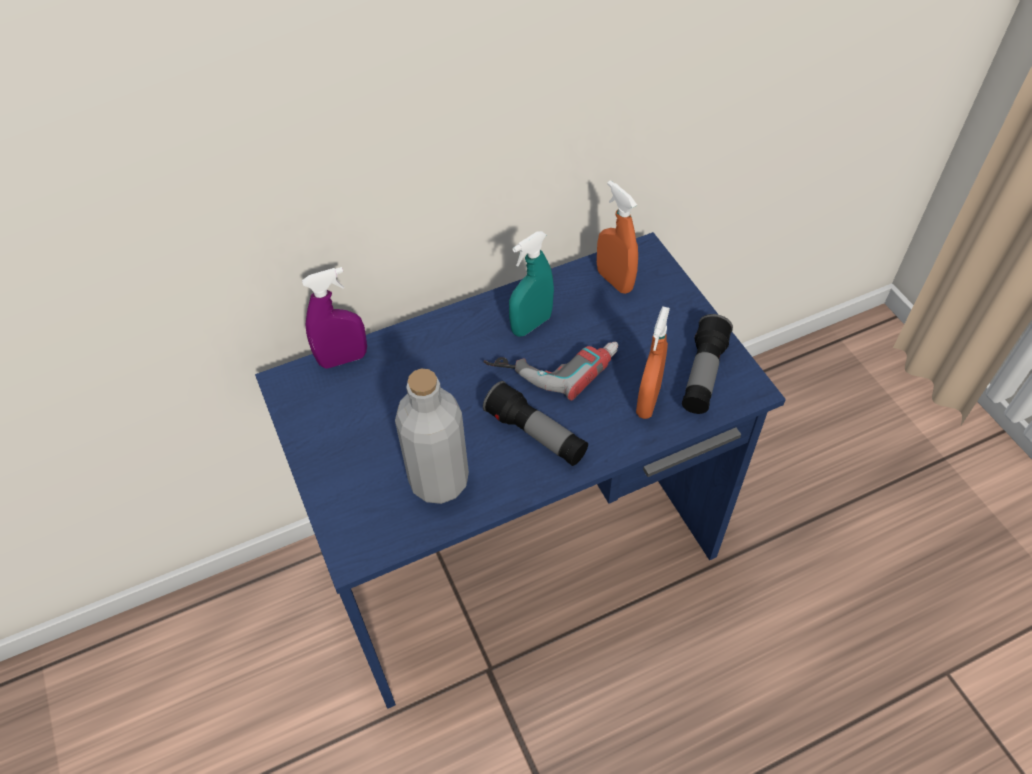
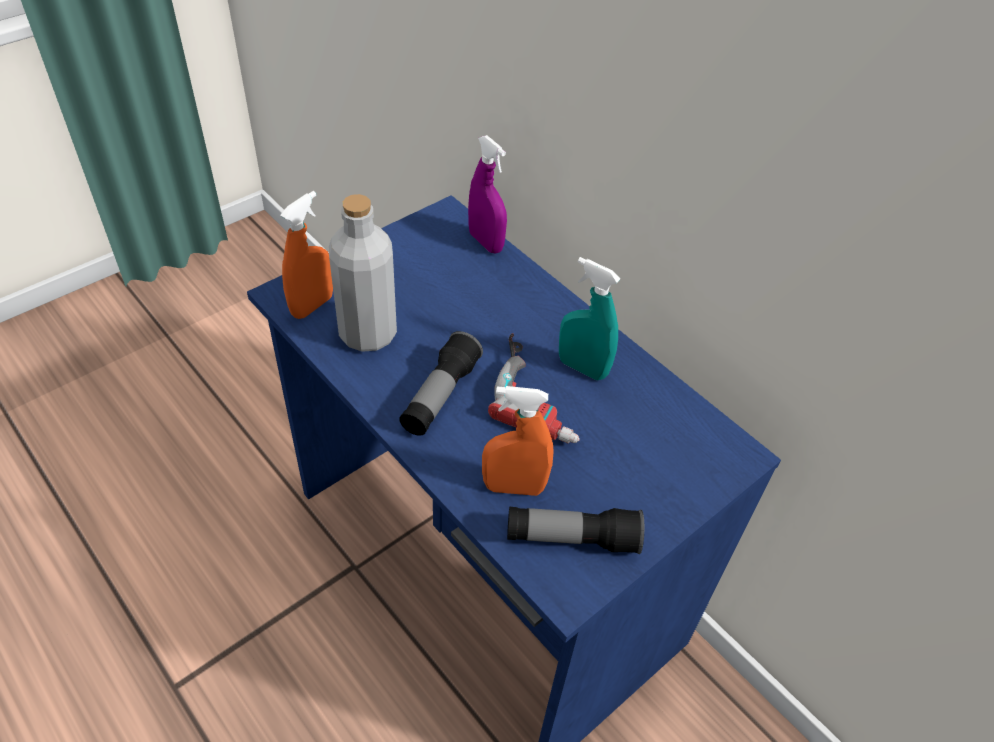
camera: 70 degrees right, 5 degrees down
(614, 281) = (680, 431): orange spray bottle -> orange spray bottle (312, 305)

